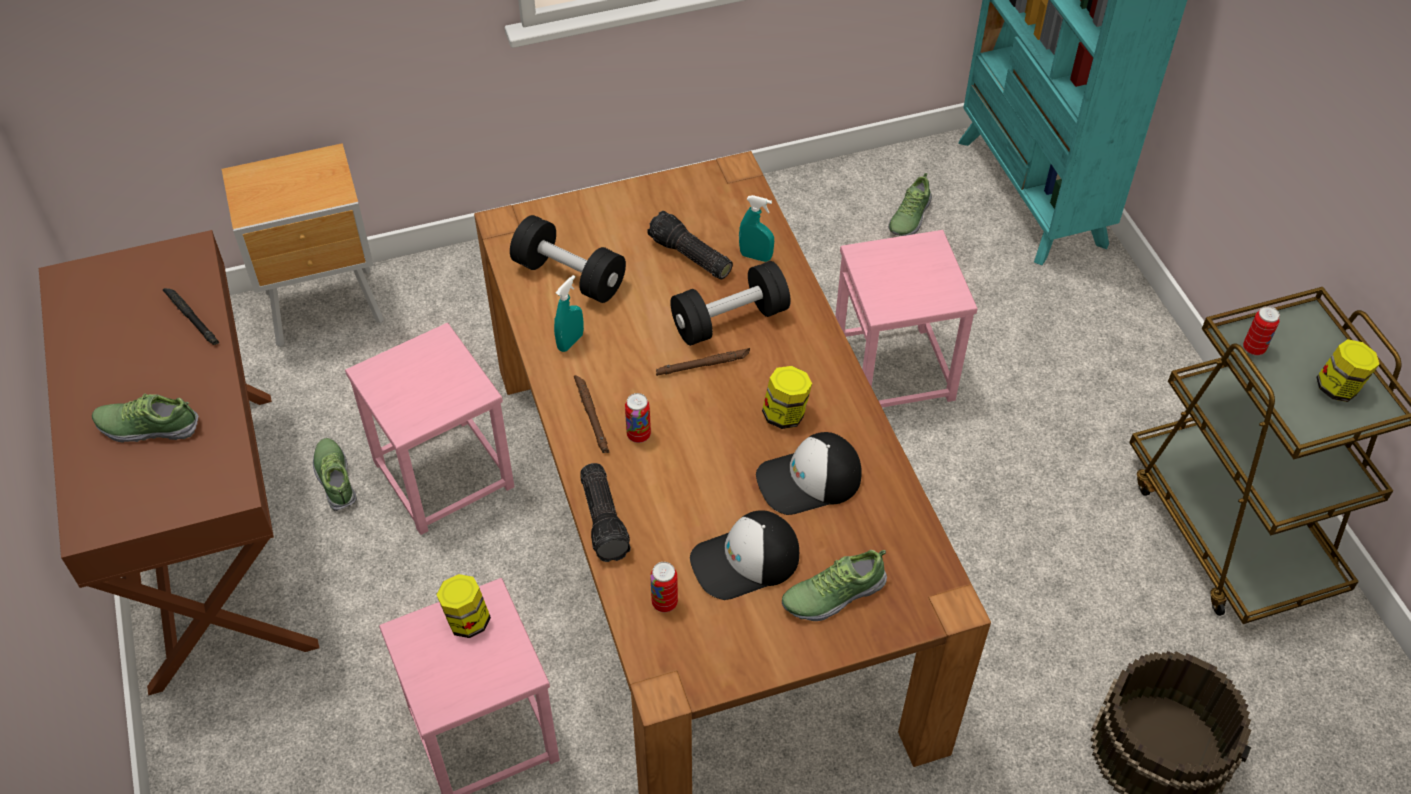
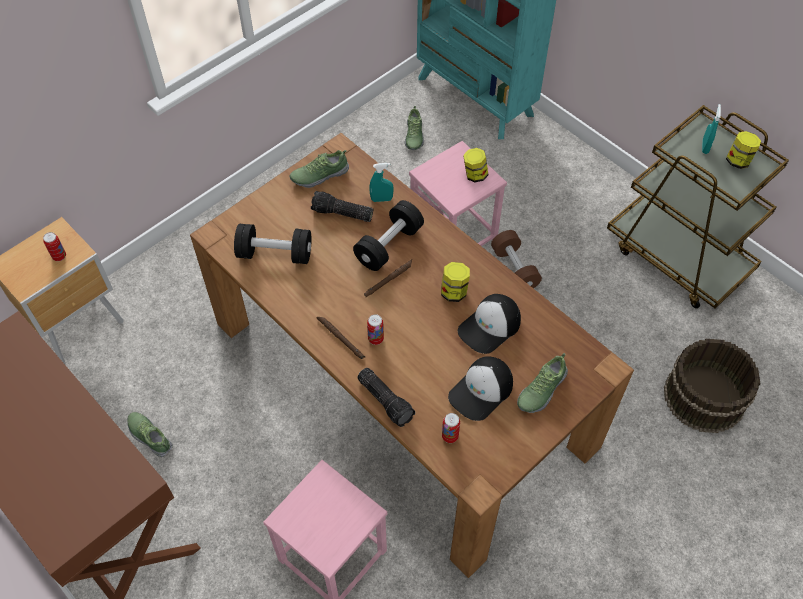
camera: 25 degrees left, 5 degrees up
(148, 426) = (56, 461): shoe -> shoe (319, 175)
(192, 319) = (42, 377): black flashlight -> none
(442, 474) = (218, 405): pink stool -> none
(467, 620) = (316, 495): jar -> jar (474, 175)
(570, 342) = (300, 296): turquoise spray bottle -> turquoise spray bottle (705, 147)
(958, 451) = (514, 269): none -> brown dumbbell
(1253, 348) = (685, 154): can -> can (59, 256)

